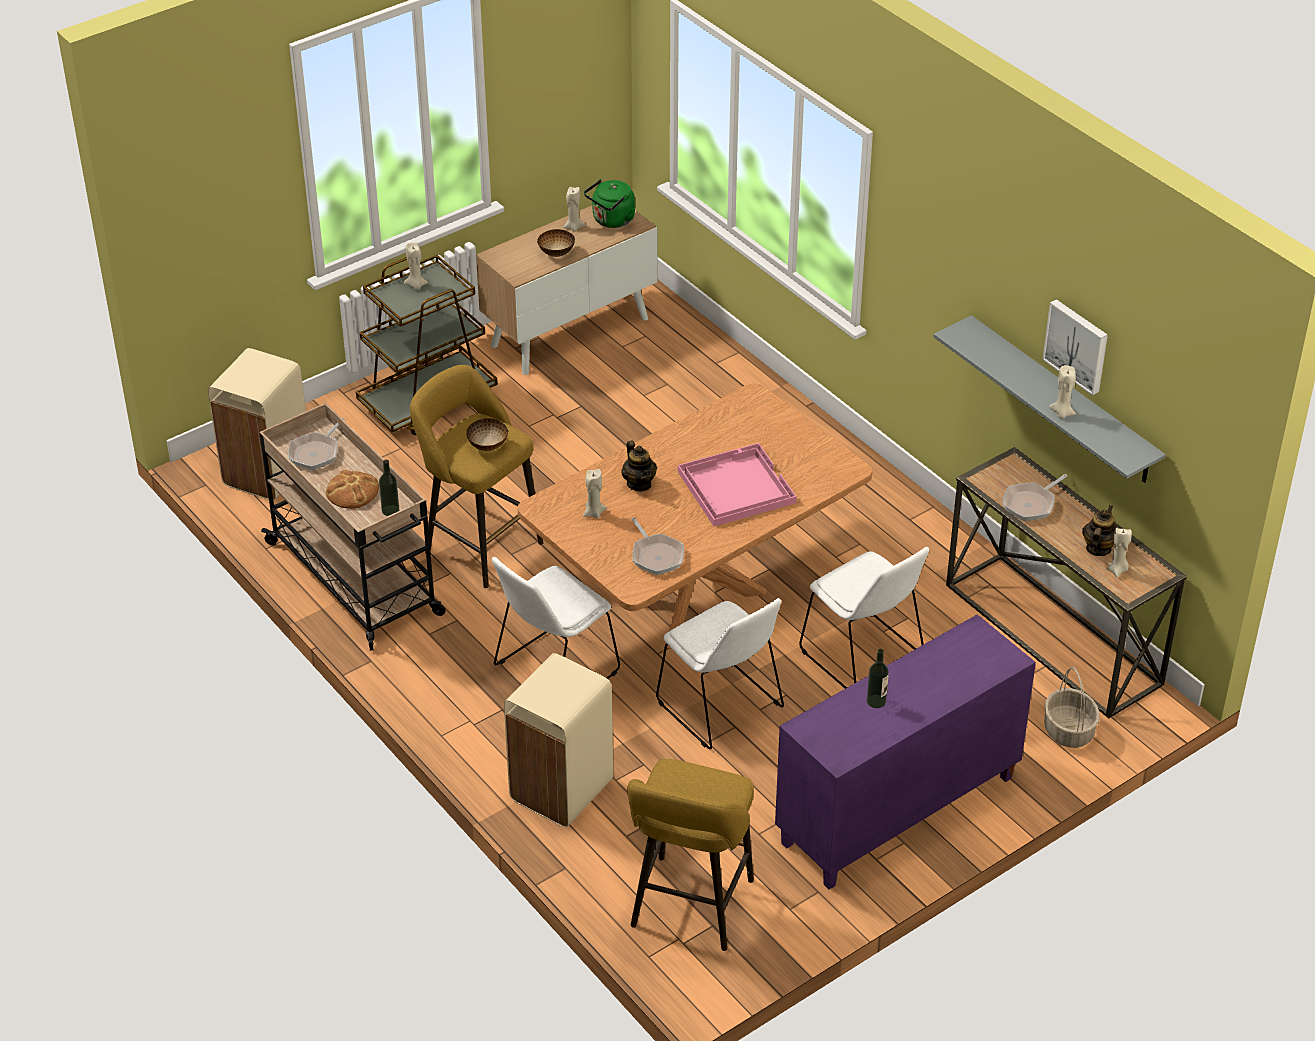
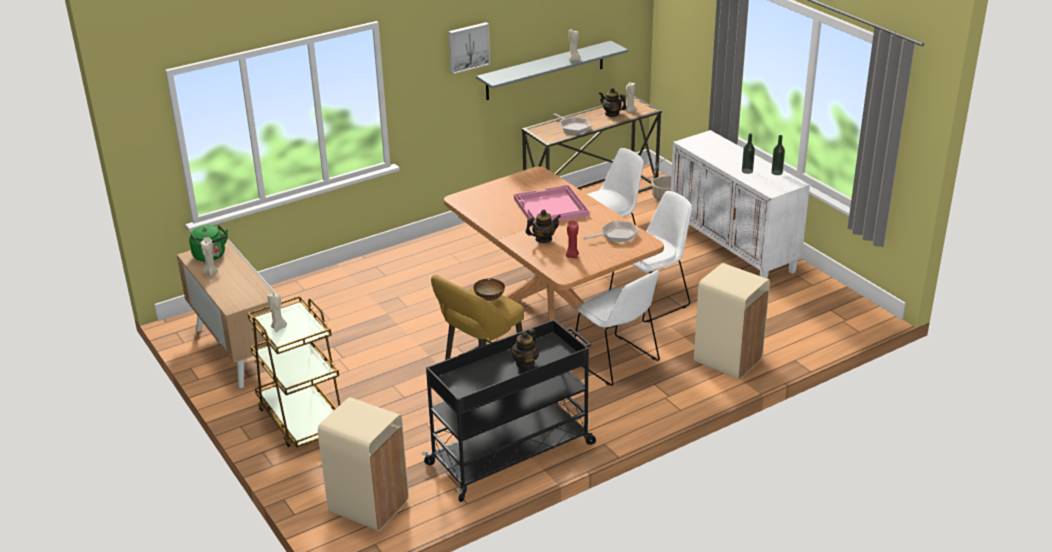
camera: 85 degrees left, 10 degrees down
(316, 452) = (474, 382): frying pan -> none
(352, 492) = (525, 363): bread -> teapot
(355, 580) = (512, 453): beige cart -> black cart
(390, 510) = (549, 346): bottle -> bottle (777, 172)
(557, 253) = (242, 279): bowl -> none
(593, 513) = (572, 256): beige candle -> red candle
(689, 909) = (819, 317): yellow stool -> none
(897, 812) = (733, 248): purple cabinet -> white cabinet
(1077, 345) = (549, 28): picture -> picture (468, 47)

